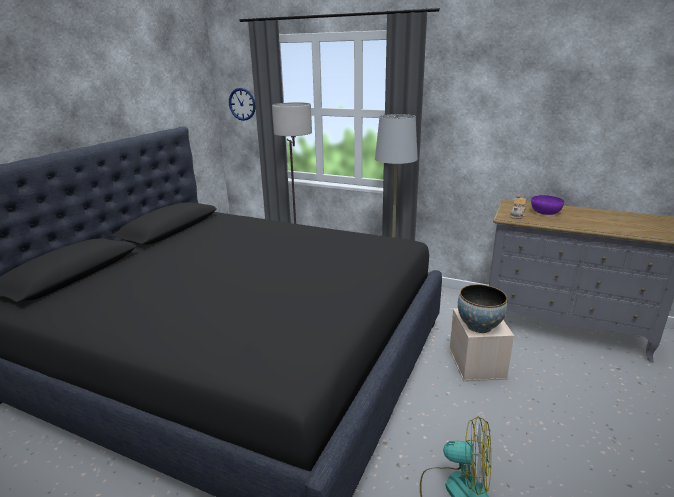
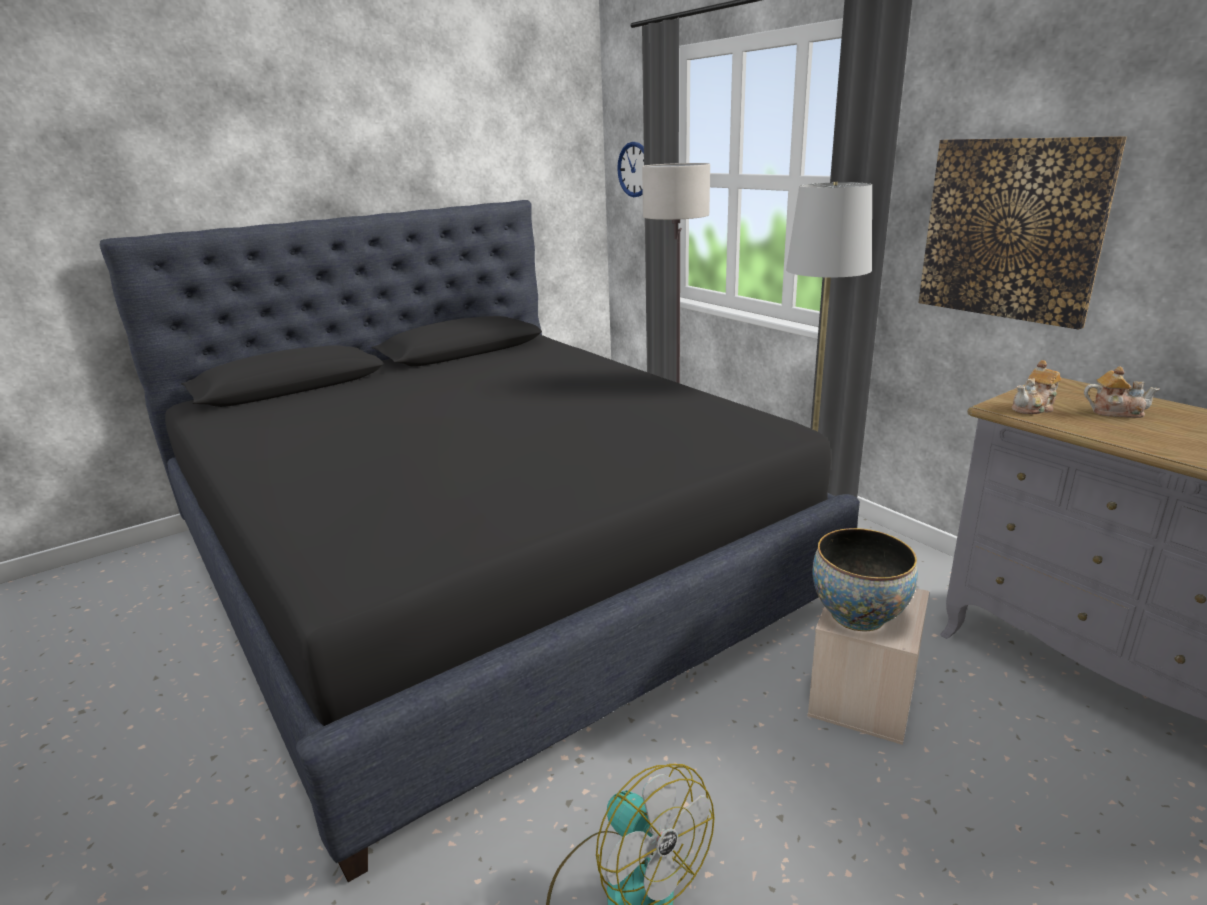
camera: 30 degrees right, 0 degrees up
(478, 135) = (1011, 229): none -> picture
(545, 212) = (1115, 412): purple bowl -> teapot

